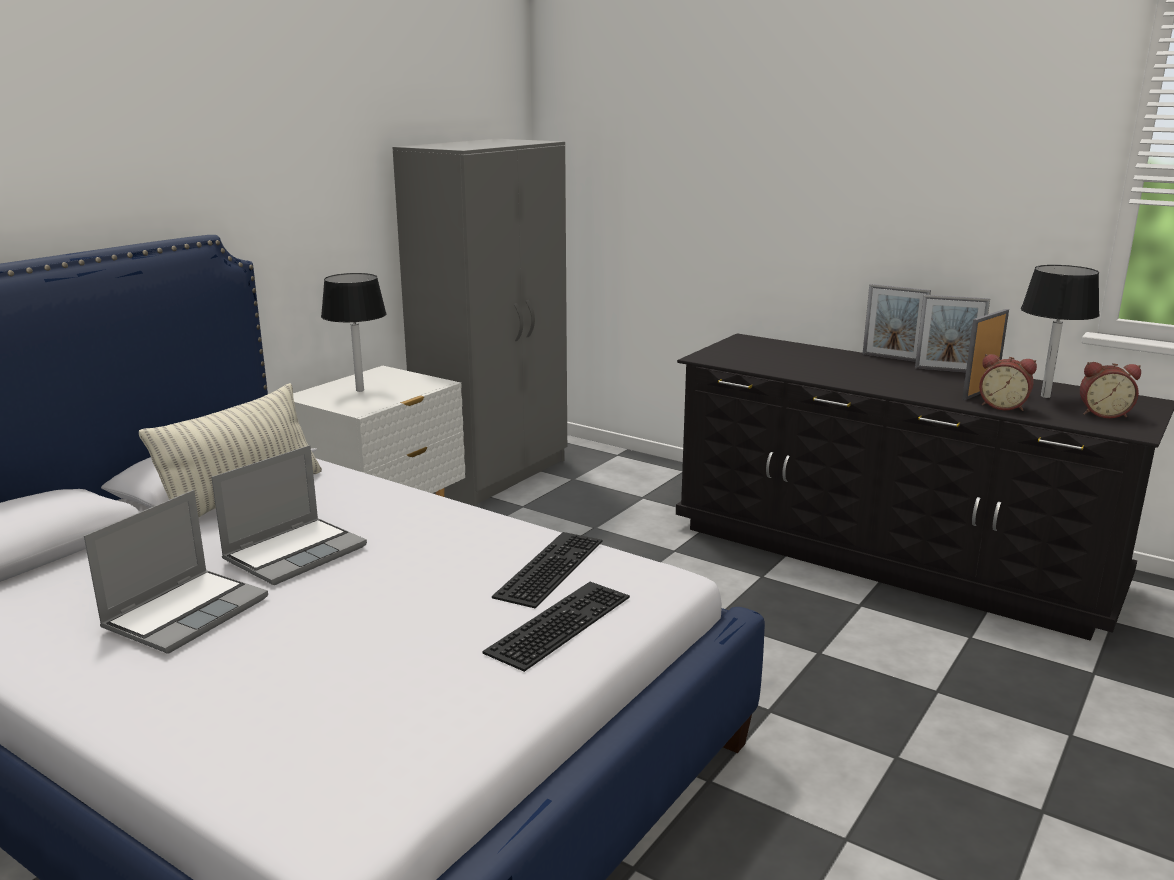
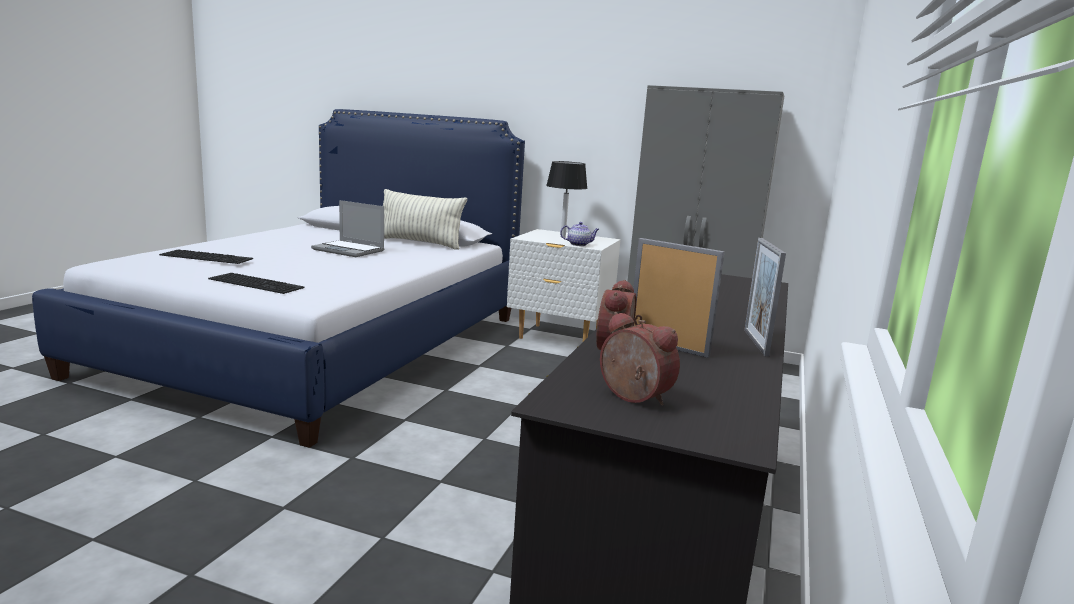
camera: 75 degrees right, 5 degrees down
(186, 612) = (289, 243): laptop -> none
(421, 388) = (579, 244): none -> teapot
(548, 567) = (329, 282): keyboard -> keyboard (208, 257)
(891, 358) = (778, 325): picture frame -> none
(1045, 396) = (689, 376): black table lamp -> none
(1103, 414) = (632, 398): alarm clock -> alarm clock turned 135 degrees clockwise

